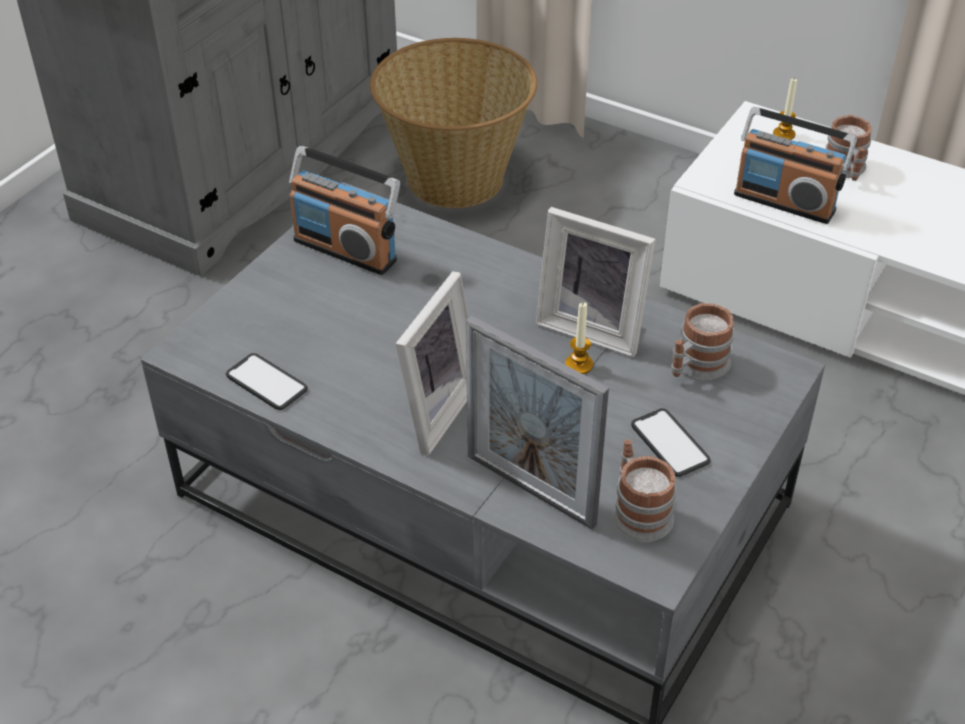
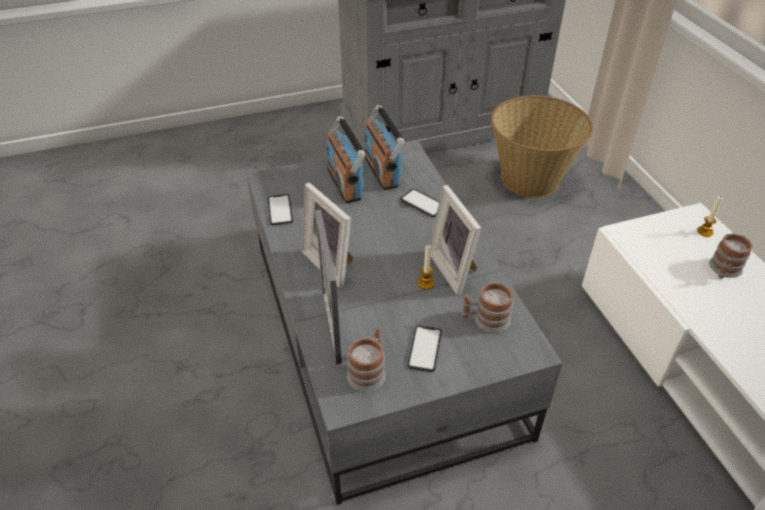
camera: 40 degrees right, 0 degrees up
(432, 410) = (332, 263): picture frame -> picture frame turned 75 degrees clockwise
(456, 265) = (423, 203): none -> phone
(784, 202) = (661, 268): radio -> radio (344, 183)

